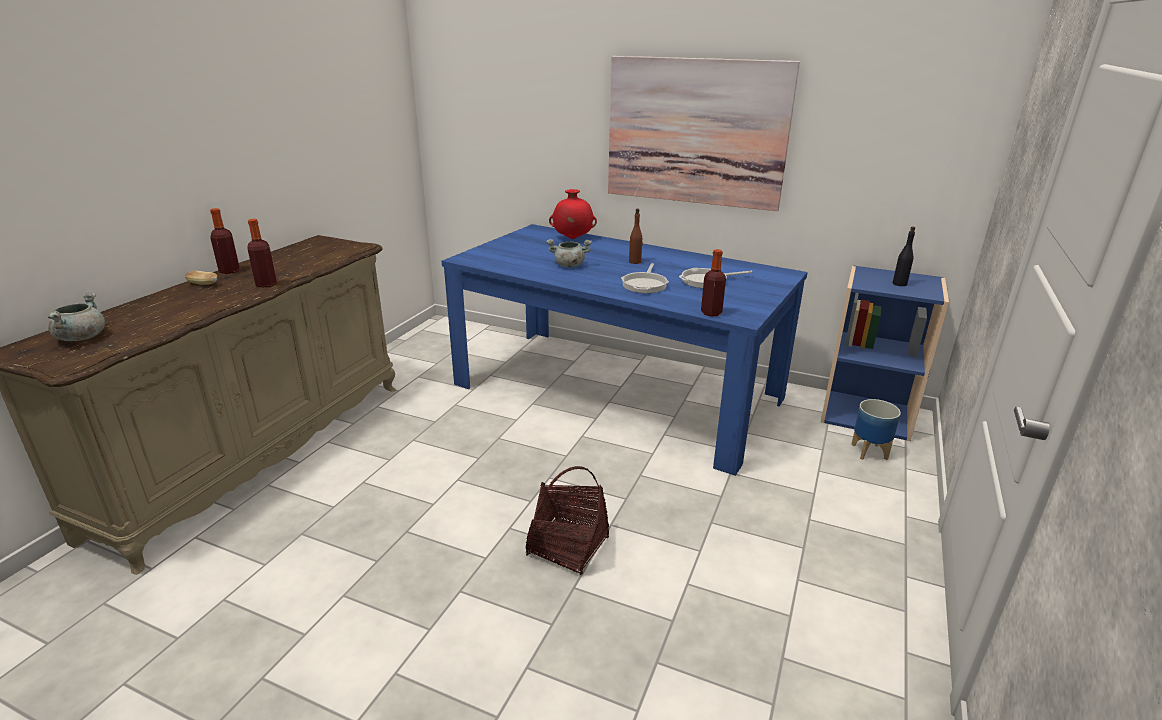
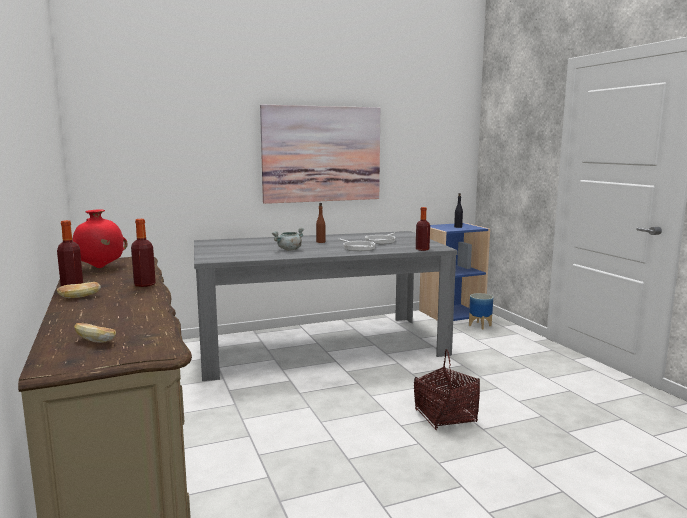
camera: 45 degrees left, 15 degrees down
(81, 337) = (96, 341): grey cooking pot -> bread
(572, 239) = (248, 241): red vase -> red vase (100, 268)
(616, 391) = (320, 345): blue dining table -> grey dining table

